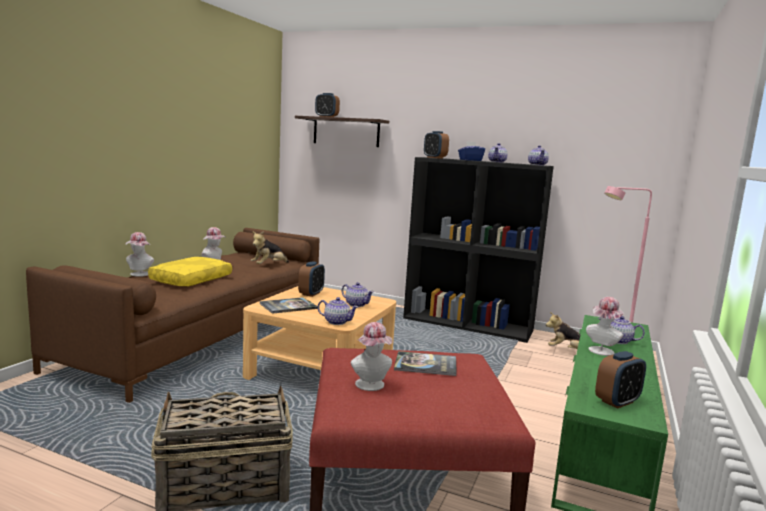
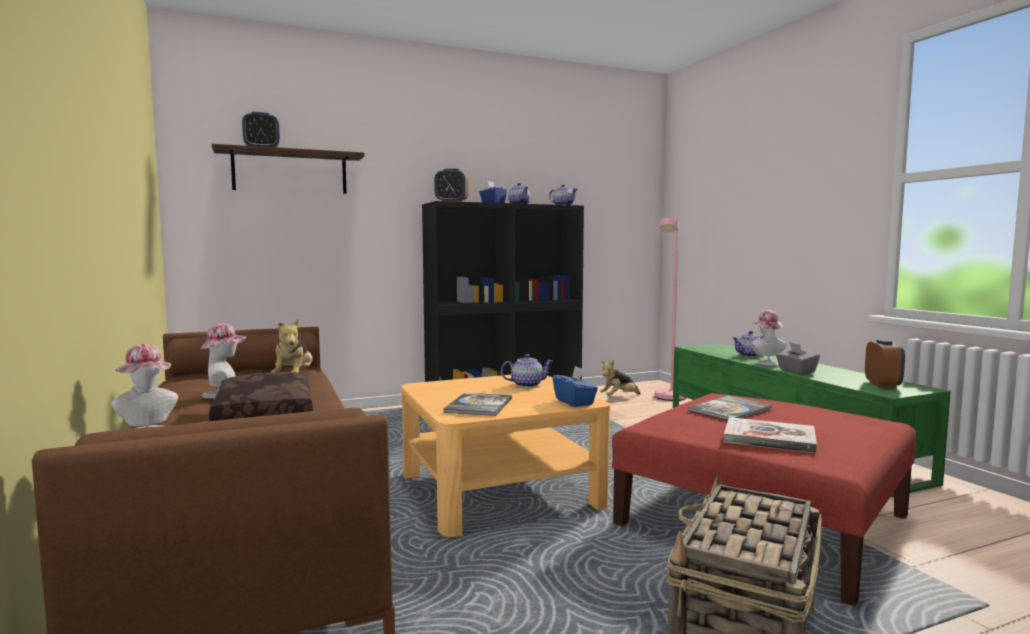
camera: 45 degrees left, 5 degrees down
(191, 279) = (262, 415): yellow pillow -> brown pillow
(311, 293) = (448, 389): alarm clock -> none
(336, 322) = (574, 402): teapot -> blue tissue box
(371, 386) = (769, 438): hat -> book
(593, 364) = (796, 371): none -> grey tissue box

